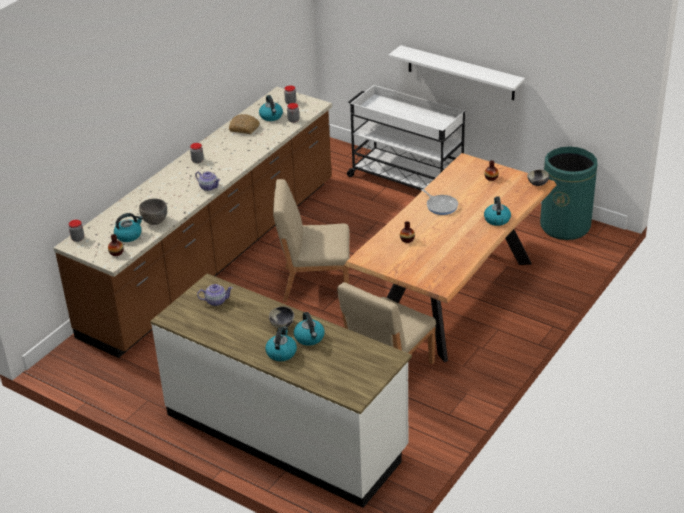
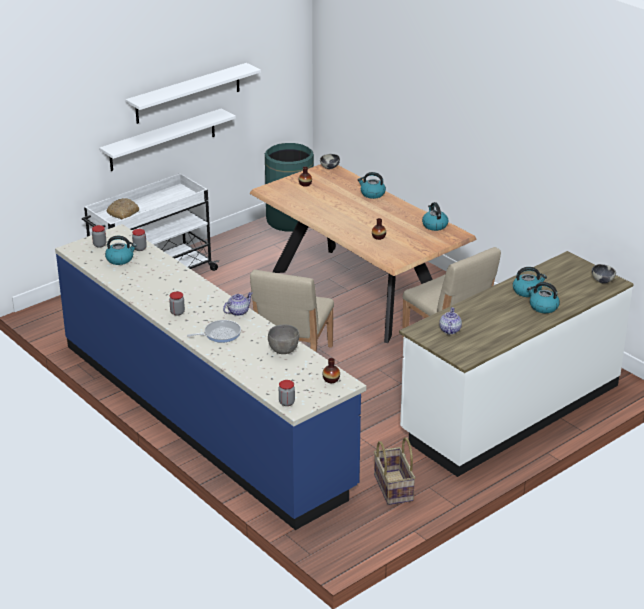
camera: 75 degrees left, 5 degrees down
(129, 235) = (301, 369): kettle -> kettle (434, 225)
(142, 378) = (392, 487): none -> basket
(214, 257) = (204, 414): brown counter -> blue counter
(244, 128) = (131, 277): bread -> bread (123, 213)
(282, 325) = (502, 301): bowl -> bowl (602, 281)
(441, 206) = (334, 213): frying pan -> frying pan (220, 334)
(491, 45) = (188, 93): none -> white shelf

